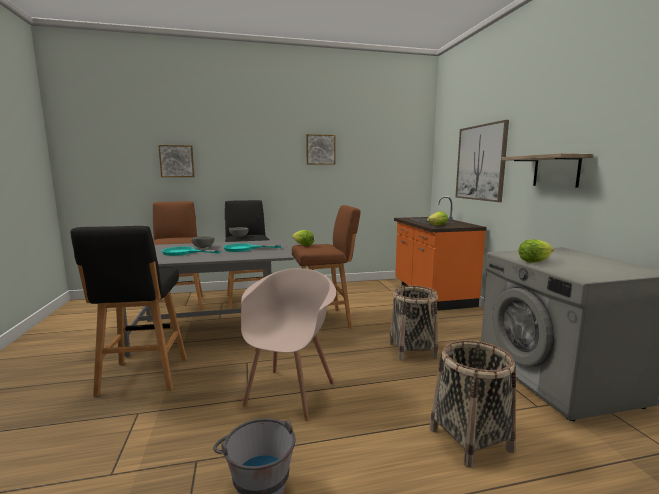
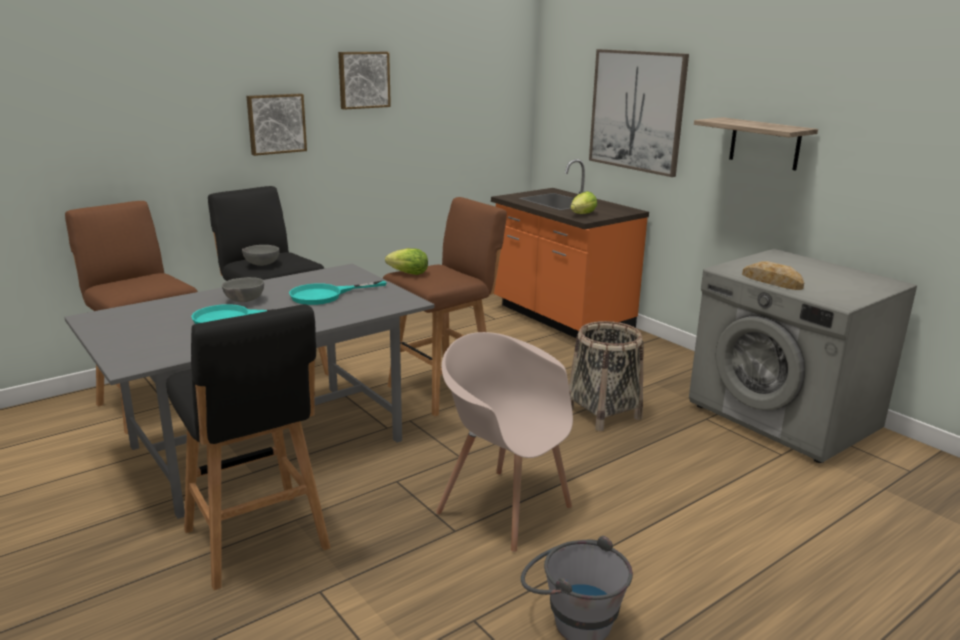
camera: 25 degrees left, 10 degrees up
(177, 161) = (94, 117): picture -> picture (276, 123)
(290, 393) = (503, 509): beige chair -> beige chair turned 45 degrees counterclockwise
(470, 439) = (743, 508): basket -> none
(534, 261) = (772, 281): lettuce -> bread

